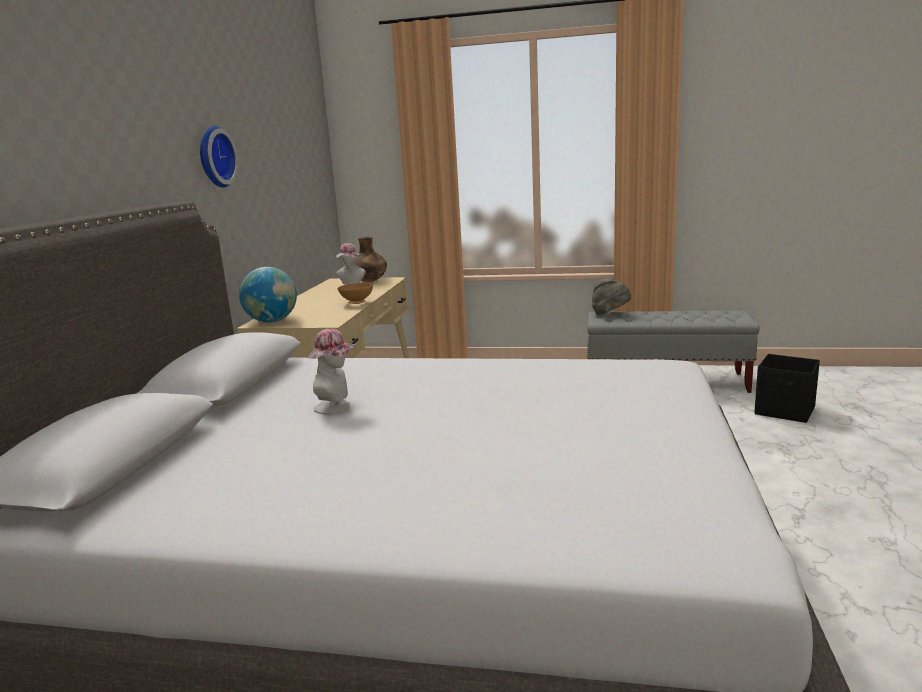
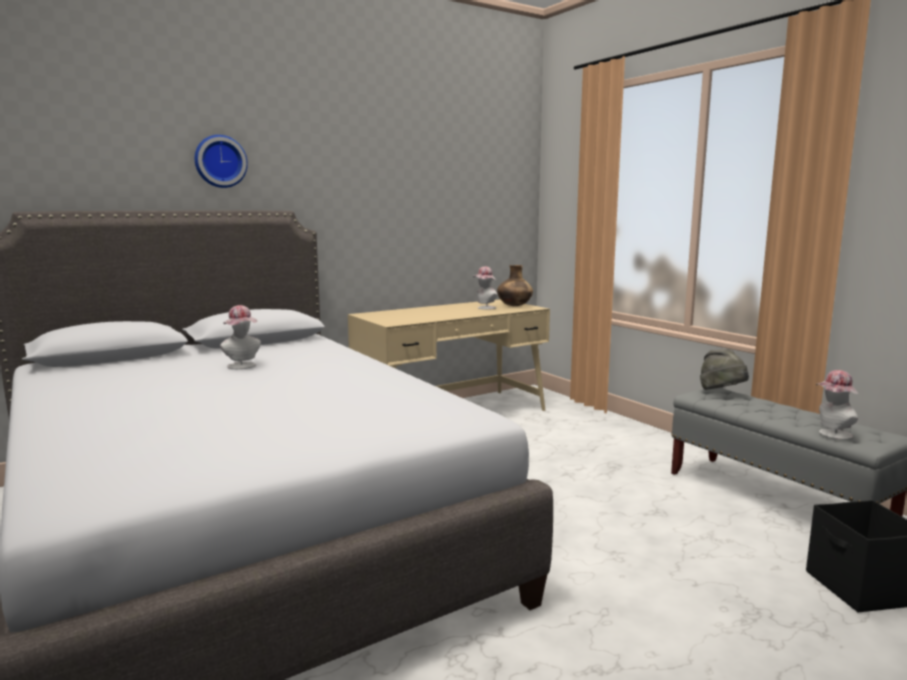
camera: 45 degrees right, 5 degrees down
(214, 157) = (353, 182): wall clock -> wall clock (220, 161)
(272, 321) = (372, 315): globe -> none
(356, 303) = (450, 316): brown bowl -> none
(719, 320) = (832, 434): none -> hat

